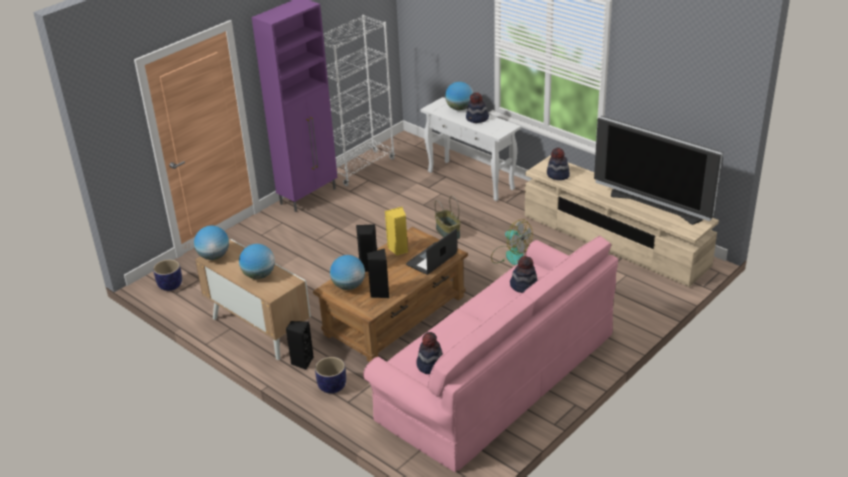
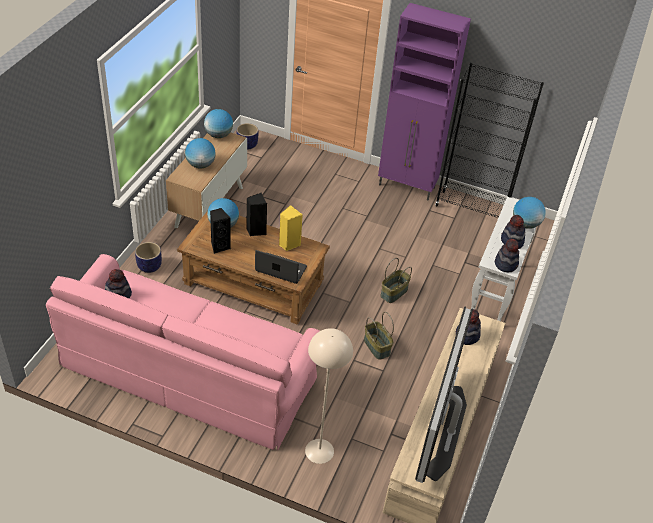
camera: 65 degrees right, 10 degrees up
(302, 362) = (175, 241): black speaker -> none
(361, 168) = (471, 208): white bookcase -> black bookcase
(510, 255) = (377, 347): fan -> basket
(524, 286) = (250, 338): hat -> hat (506, 264)
(618, 310) = (319, 451): none -> beige floor lamp

